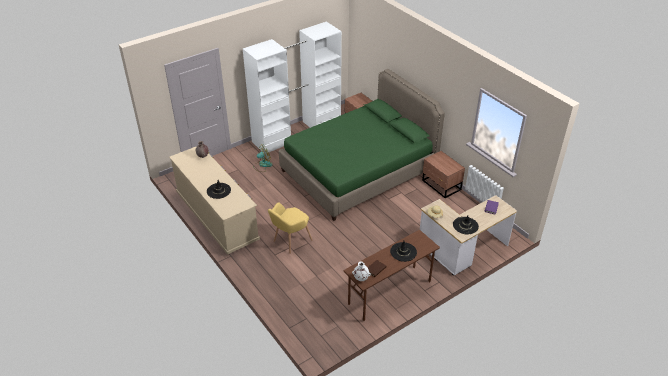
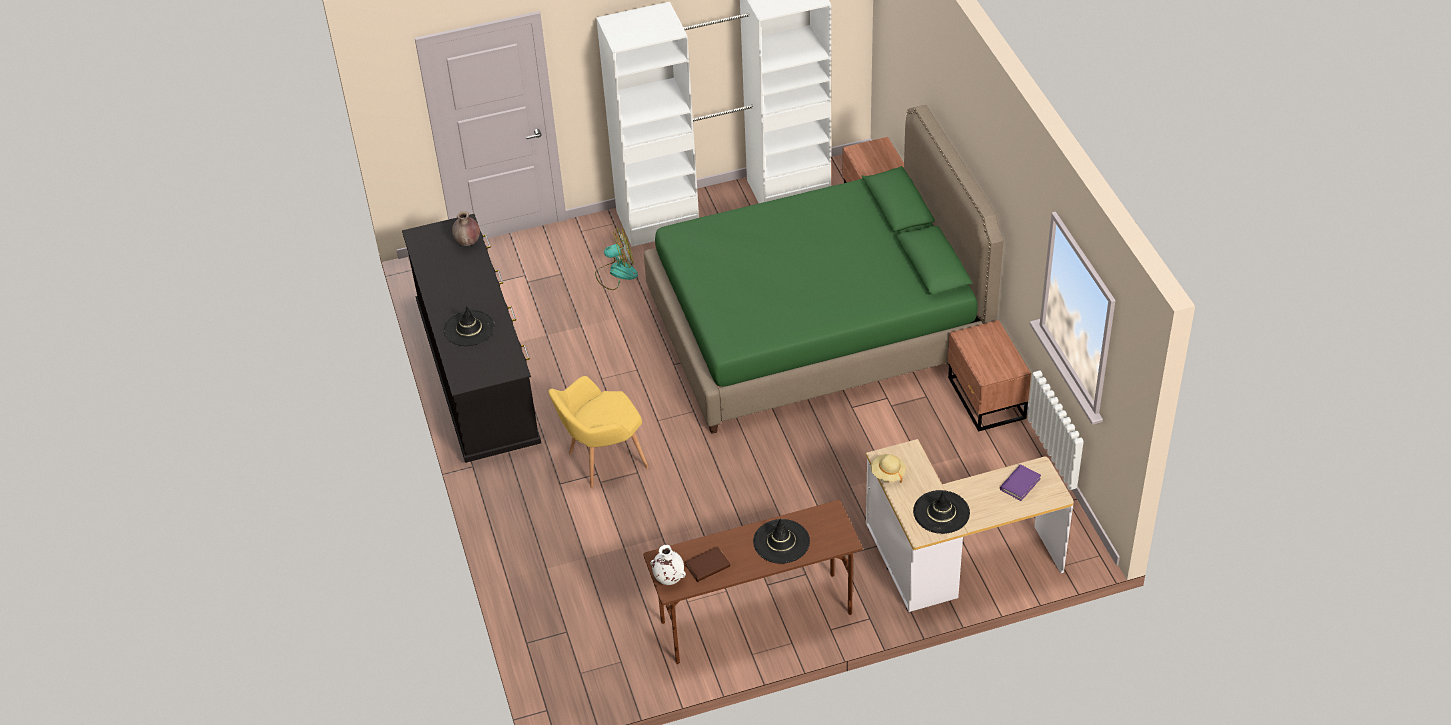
camera: 20 degrees right, 5 degrees up
(217, 217) = (478, 375): beige dresser -> black dresser

